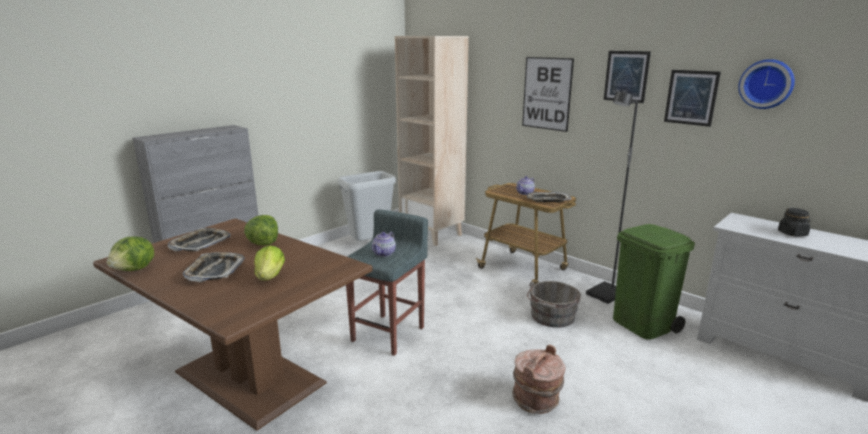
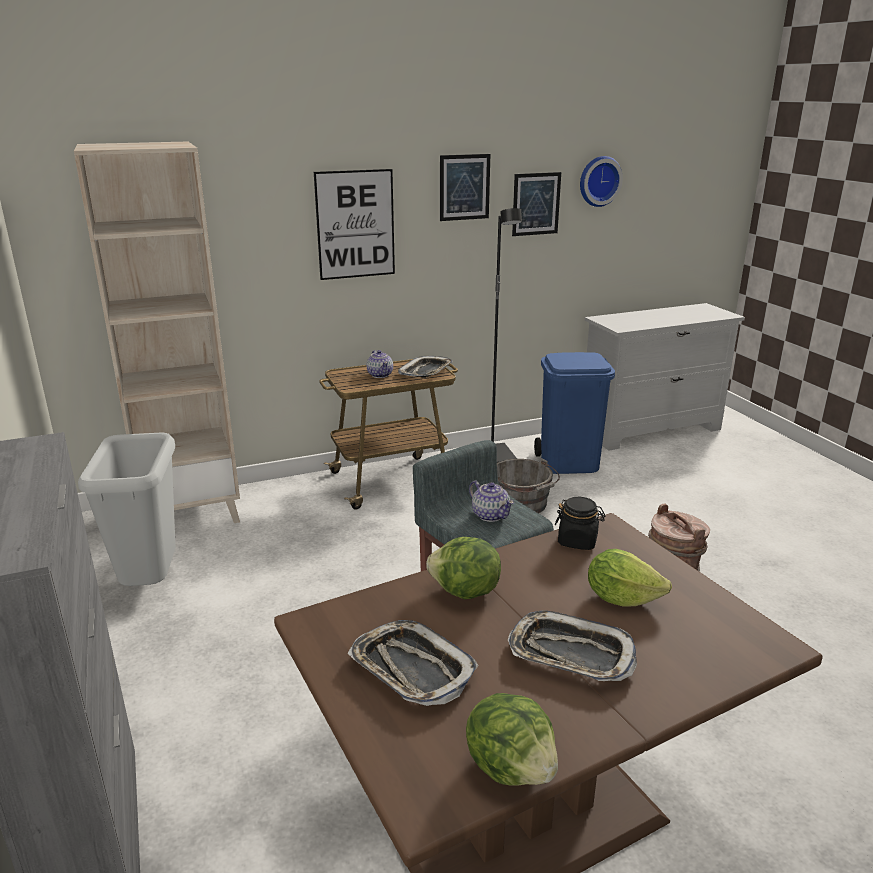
camera: 65 degrees left, 5 degrees up
(643, 325) = (569, 463): green trash can -> blue trash can
(792, 233) = (651, 318): black jar -> black jar (578, 541)

